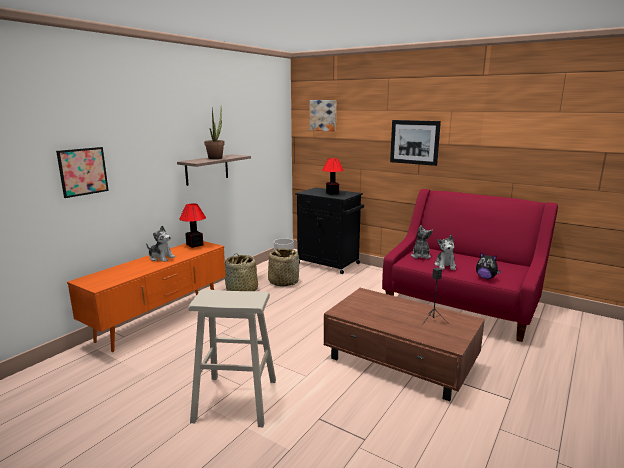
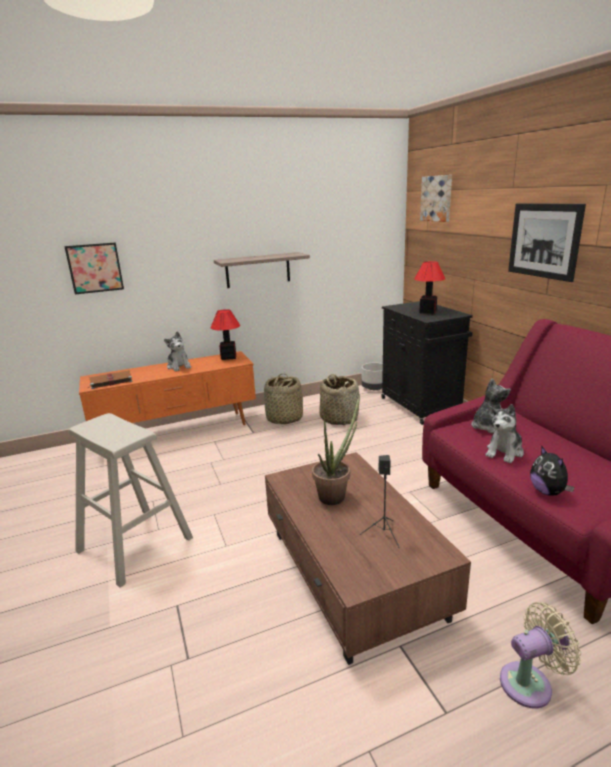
camera: 35 degrees right, 5 degrees up
(111, 279) = (110, 381): none -> brown book
(216, 158) = (263, 256): potted plant -> potted plant (335, 494)
(525, 373) = (530, 683): none -> beige fan

